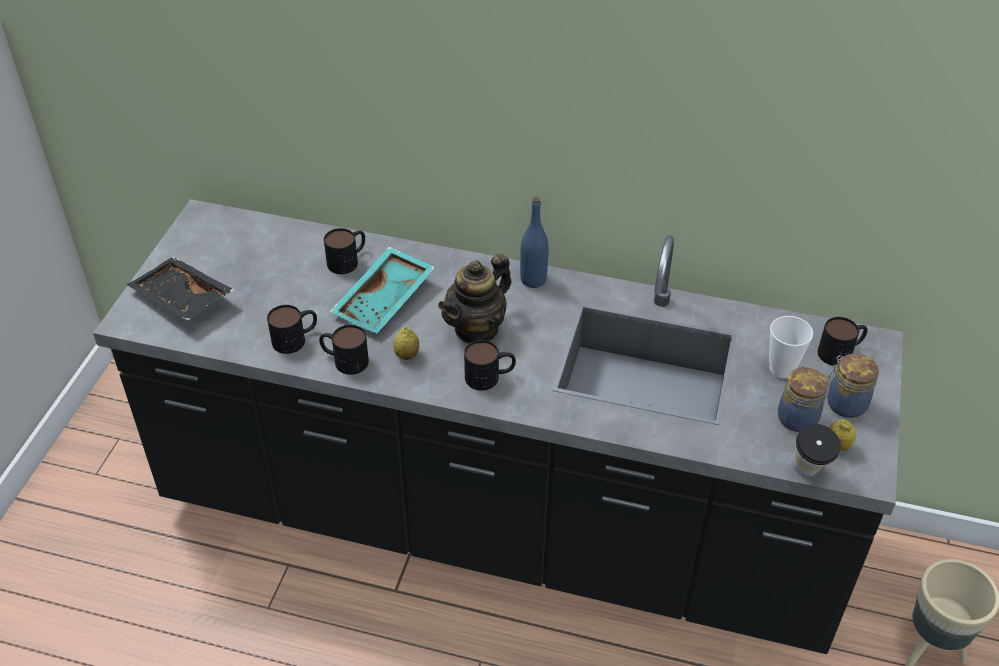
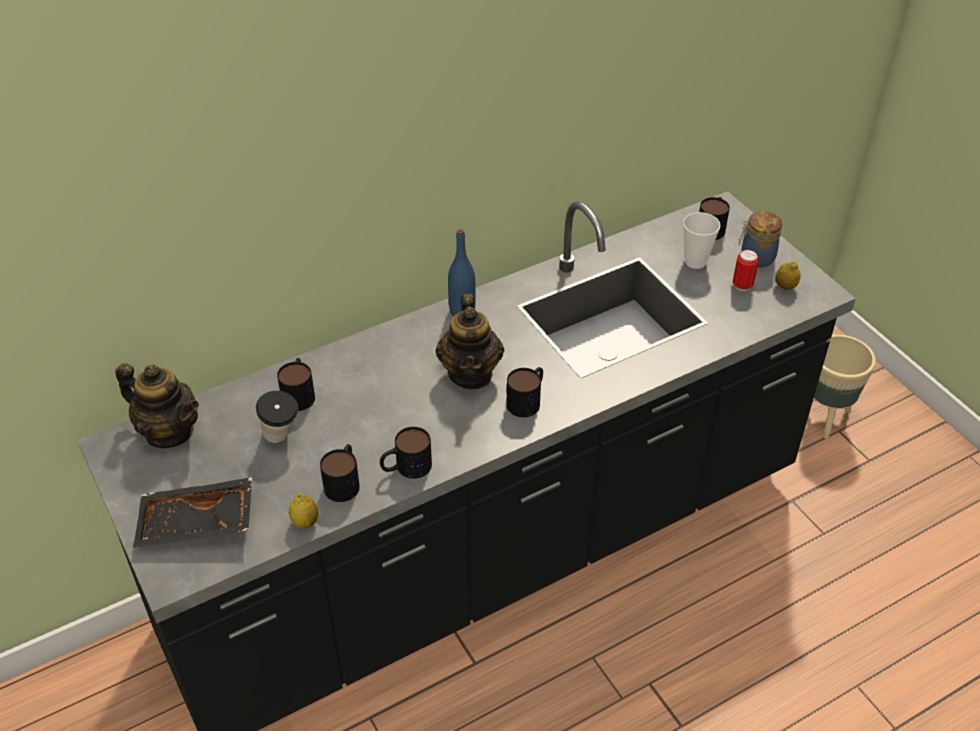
camera: 45 degrees left, 0 degrees up
(242, 230) = (169, 431): none -> teapot
(385, 301) = (374, 402): turquoise tray -> none
(407, 355) = (448, 429): lemon -> lemon (305, 522)
(796, 417) = (742, 285): jar -> can
(808, 473) = (793, 315): cup -> cup (281, 438)

